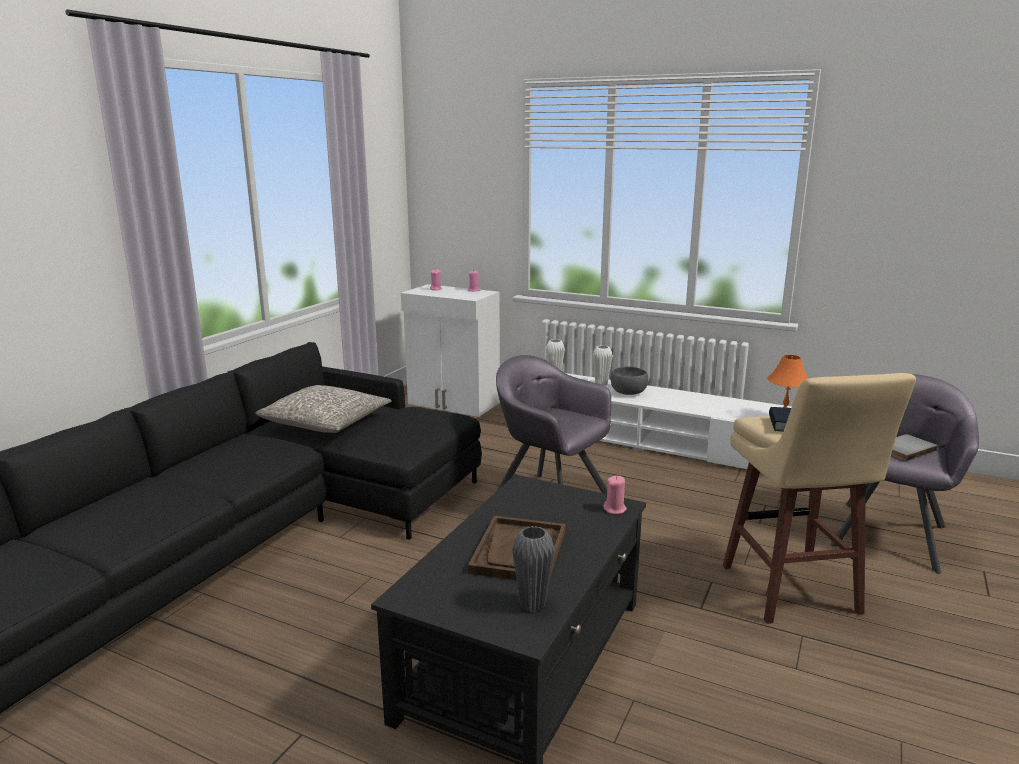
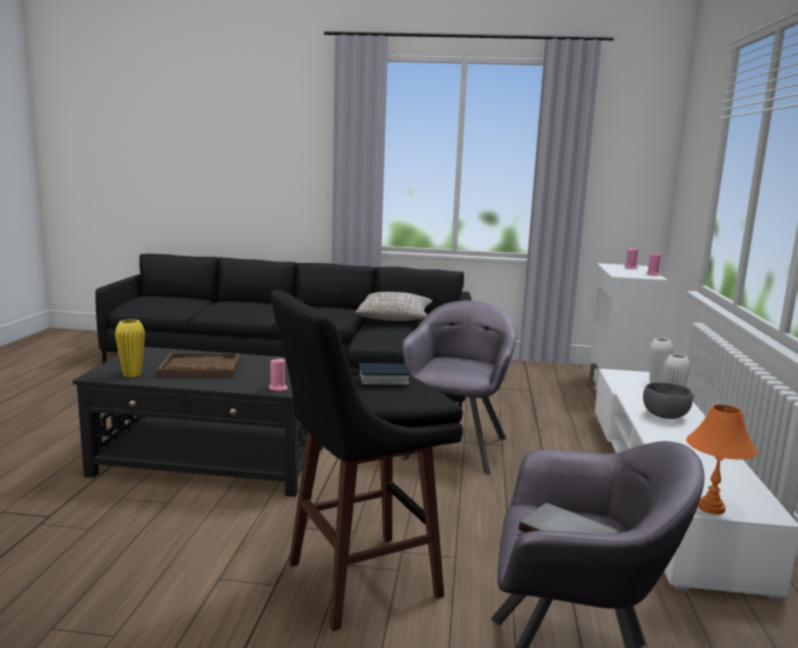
camera: 70 degrees right, 5 degrees down
(532, 604) = (132, 374): grey vase -> yellow vase
(790, 591) = (358, 580): beige stool -> black stool

